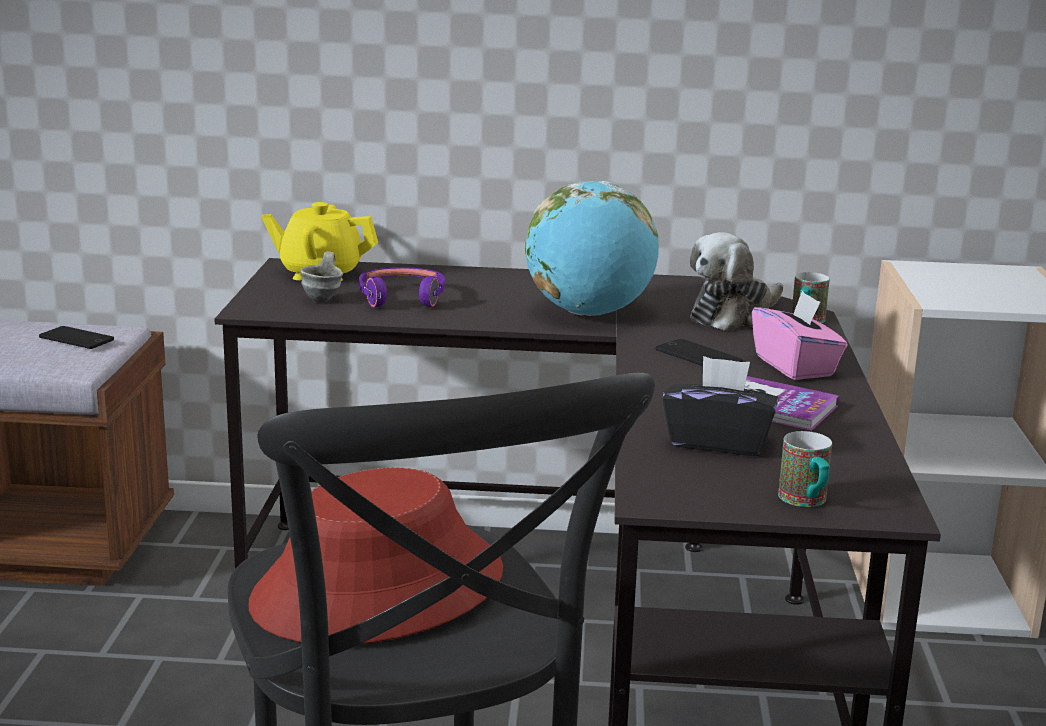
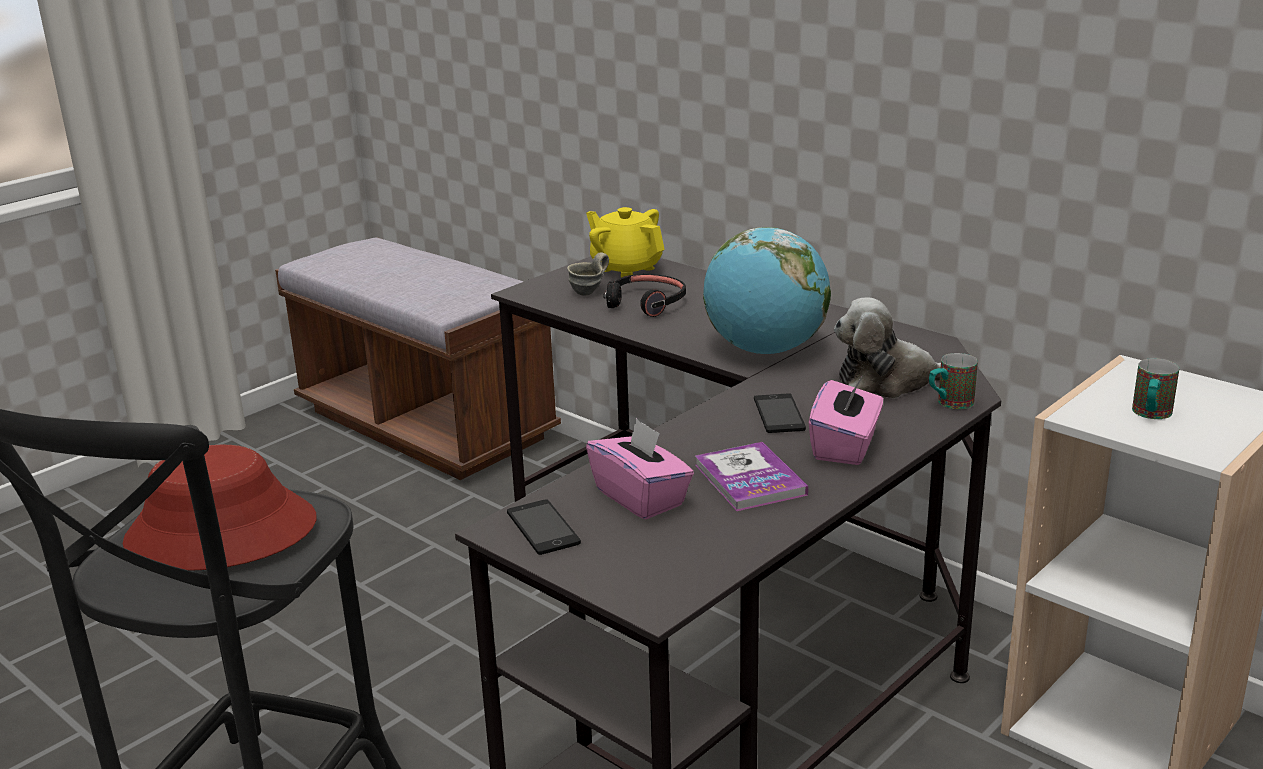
camera: 40 degrees right, 5 degrees up
(76, 339) = (474, 287): phone -> phone (543, 528)
(402, 298) = (646, 303): purple headphones -> black headphones
(718, 442) = (641, 497): black tissue box -> pink tissue box
(806, 502) = (606, 571): mug -> mug (1150, 415)

